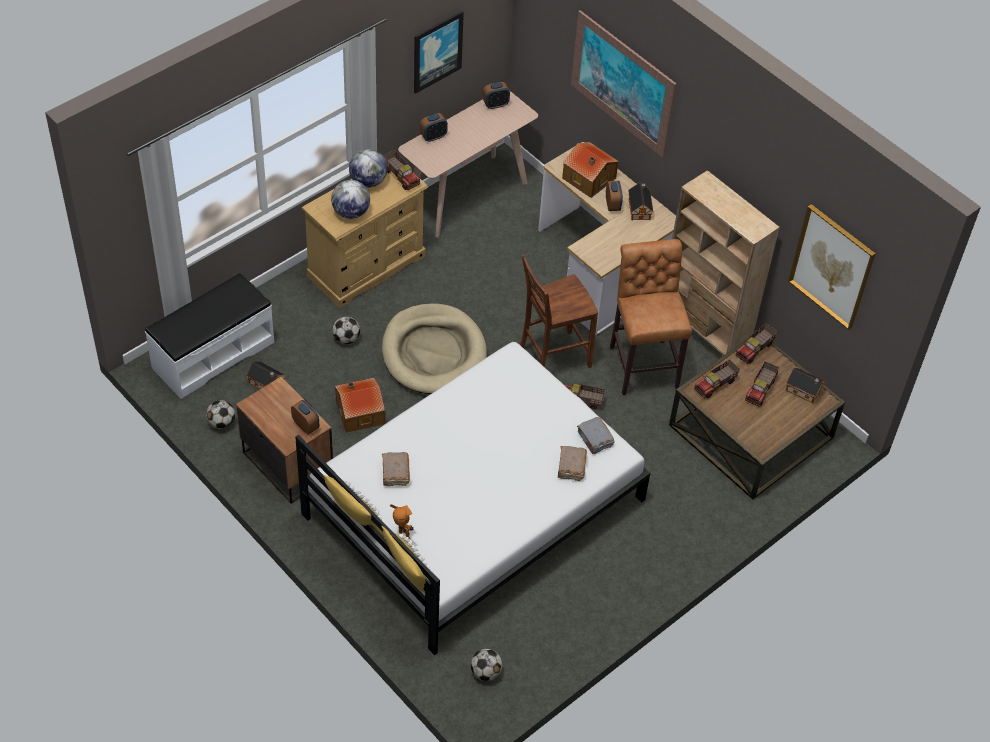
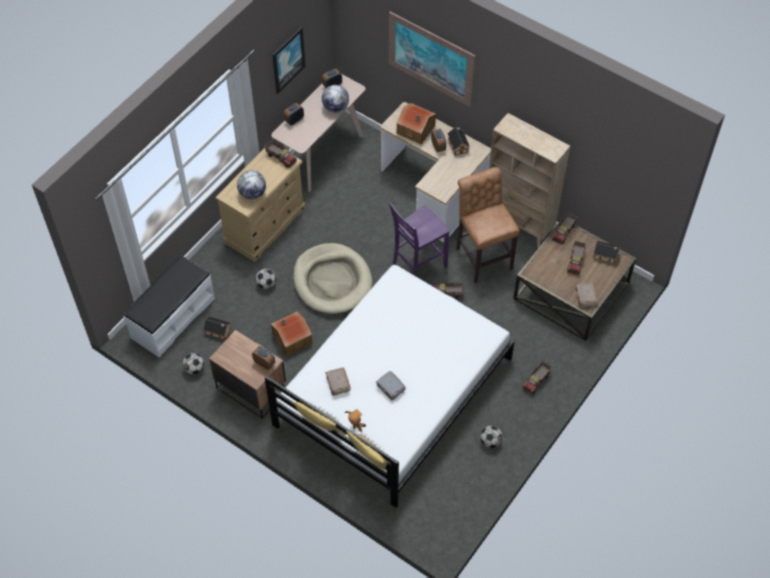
camera: 10 degrees left, 5 degrees up
(368, 181) = (258, 167): globe -> globe (335, 107)
(485, 672) = (435, 512): football -> football (490, 441)
(552, 357) = (417, 265): brown chair -> purple chair
(571, 467) = (460, 351): brown book -> brown book (585, 297)
(595, 439) = (471, 326): grey book -> grey book (390, 388)
(716, 385) = (544, 265): toy truck -> toy truck (536, 381)
(832, 266) = (614, 167): picture -> none

